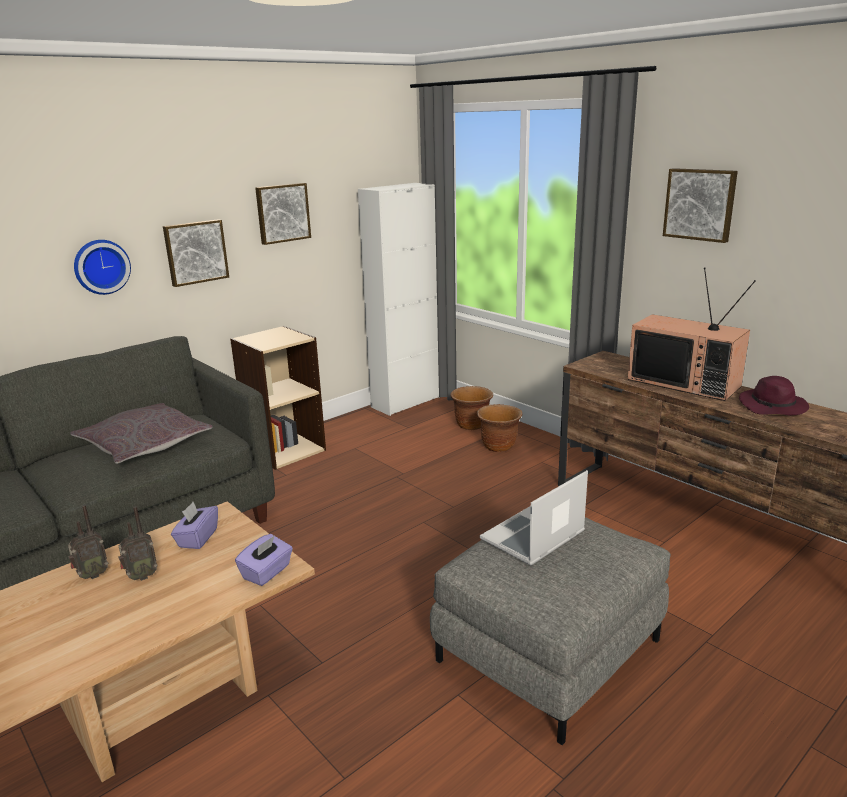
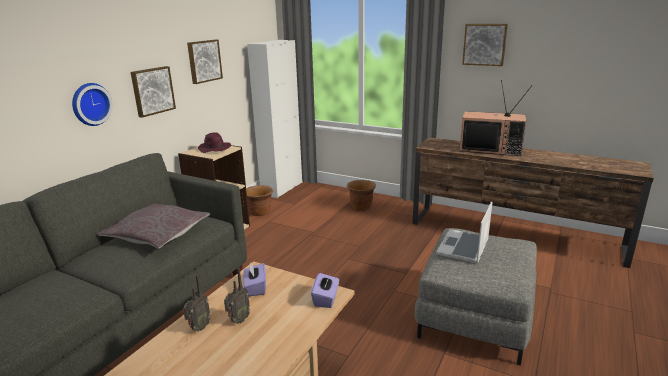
camera: 20 degrees left, 0 degrees up
(471, 425) = (335, 196): brown planter -> brown planter (260, 212)
(773, 407) = (547, 156): purple hat -> purple hat (215, 149)

